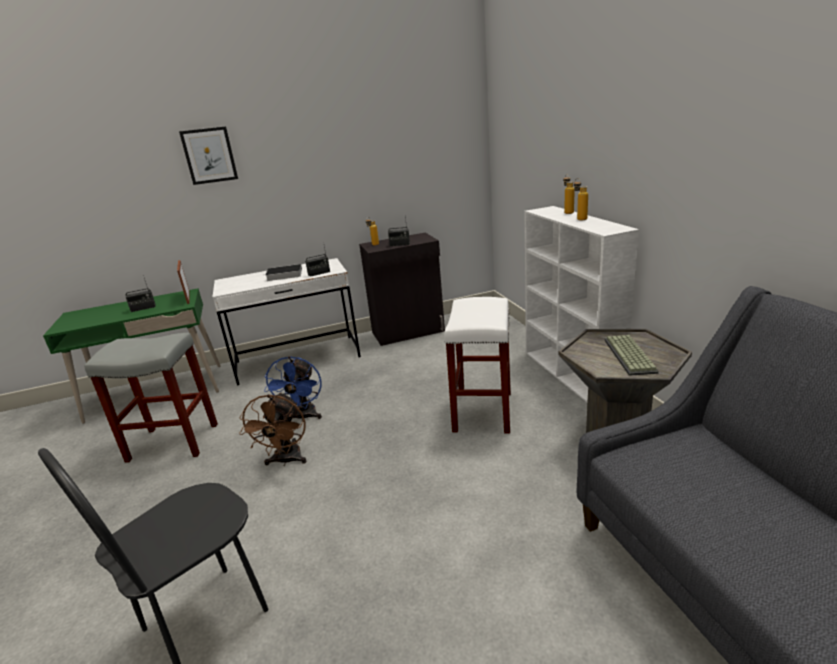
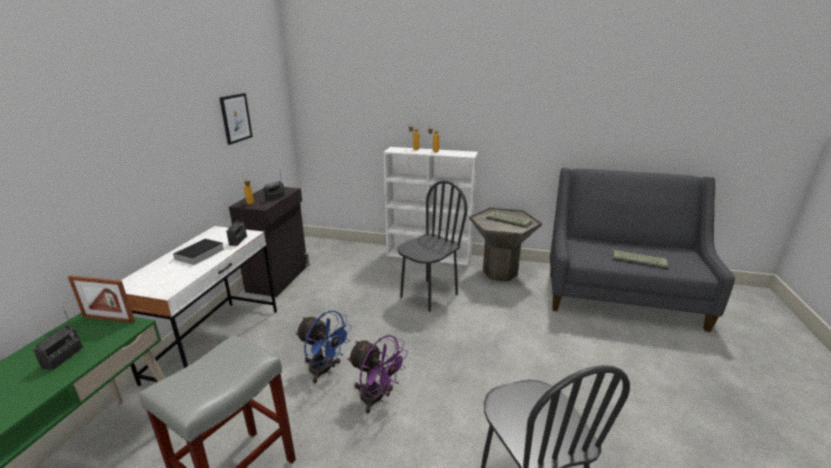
camera: 60 degrees left, 0 degrees up
(209, 155) = (78, 126): picture -> picture (236, 118)
(286, 461) = (377, 399): brown fan -> purple fan
(483, 412) = (428, 295): white stool -> black chair
(739, 532) = (640, 260): none -> keyboard

